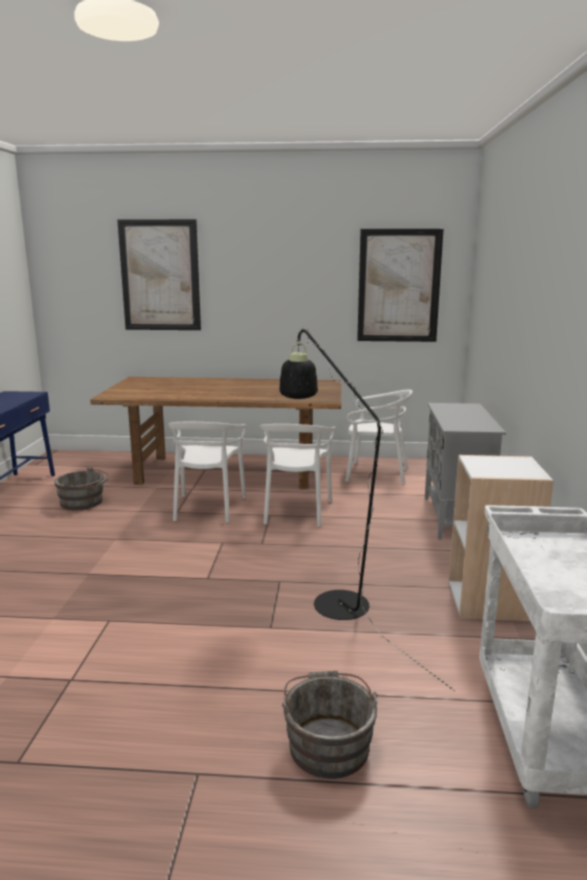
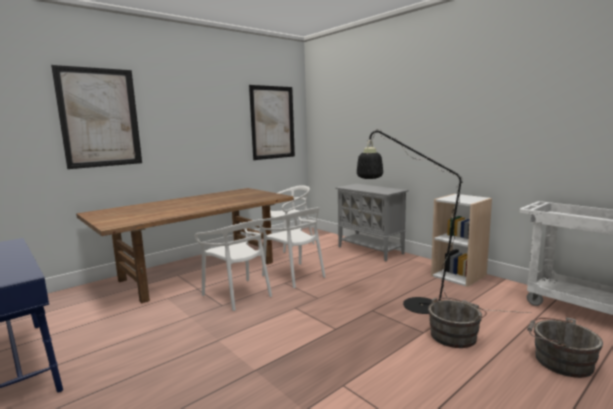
camera: 45 degrees left, 5 degrees down
(84, 502) = (125, 331): grey bucket -> grey bucket (454, 335)

